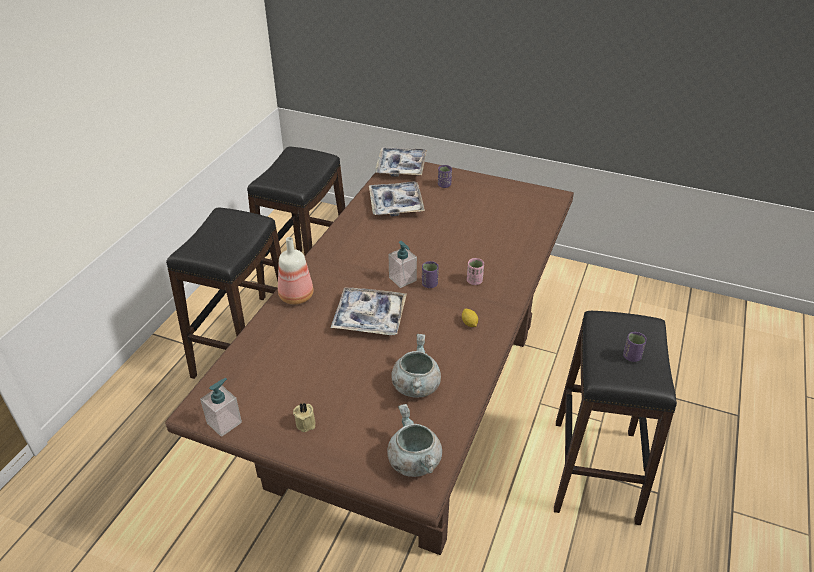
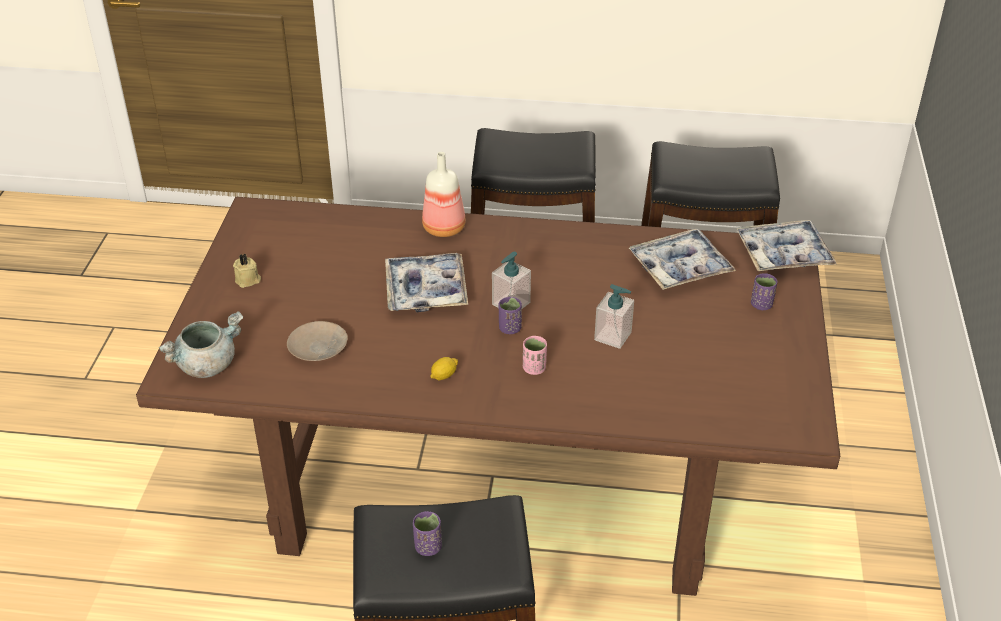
camera: 75 degrees right, 0 degrees up
(224, 422) = (239, 230): soap dispenser -> soap dispenser (613, 336)
(415, 386) = (319, 347): grey cooking pot -> beige plate

